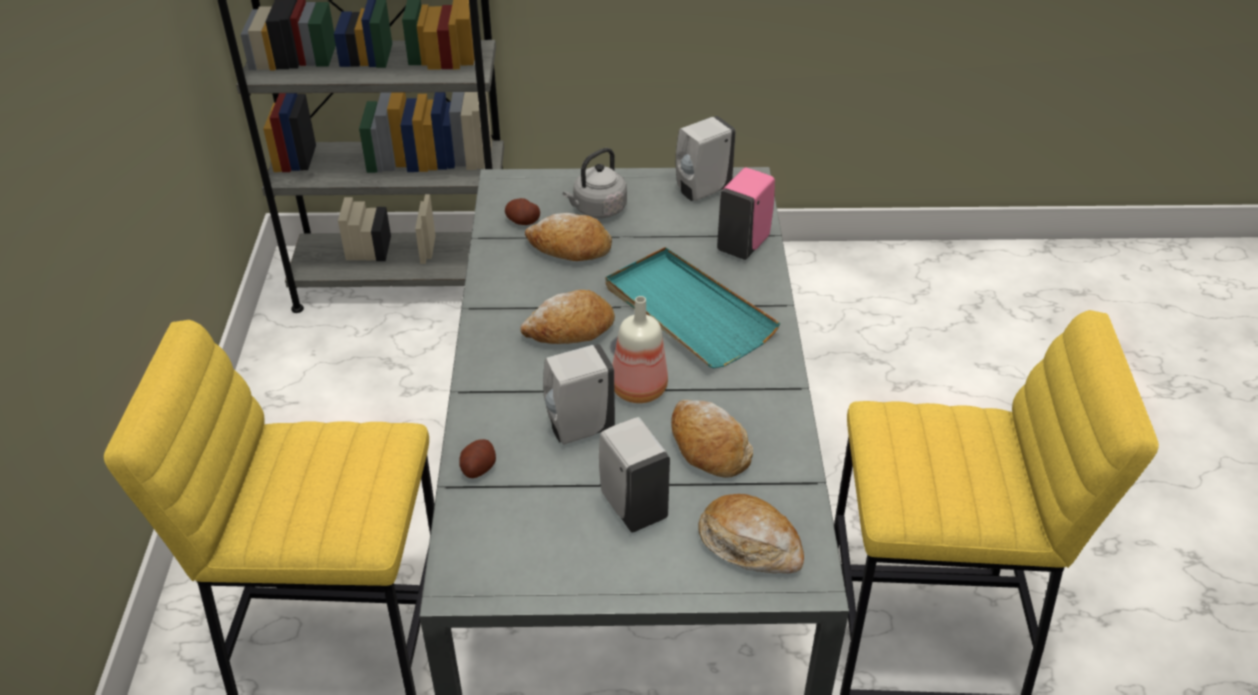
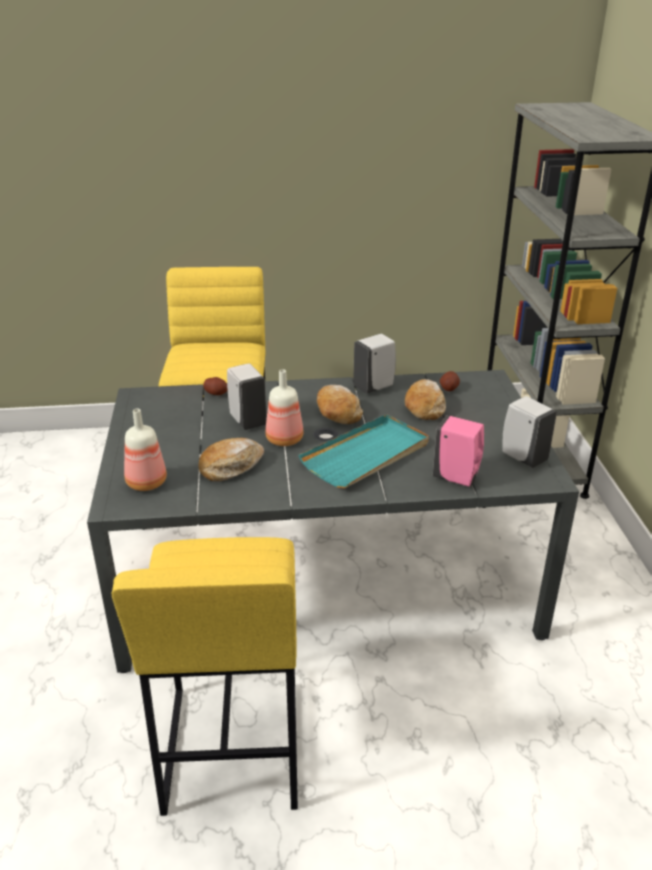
camera: 85 degrees right, 10 degrees down
(597, 210) = (475, 414): grey kettle -> none
(632, 505) = (183, 441): white soap dispenser -> white soap dispenser (374, 387)
(750, 544) = (146, 483): bread -> bottle

